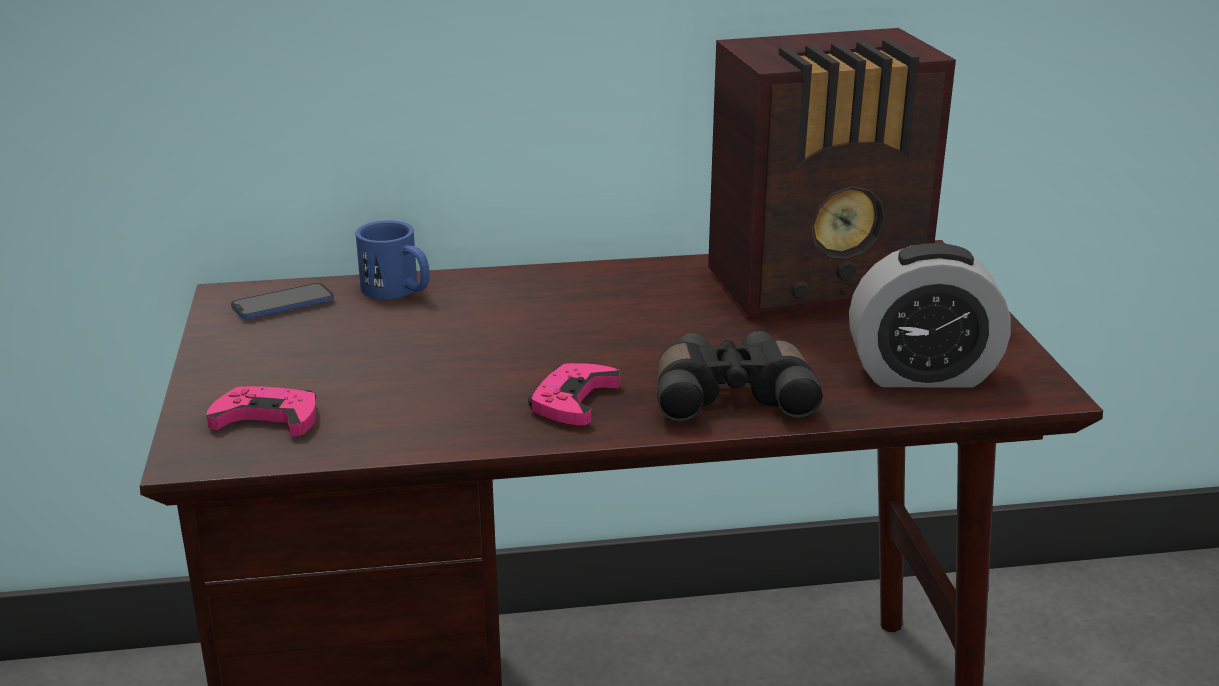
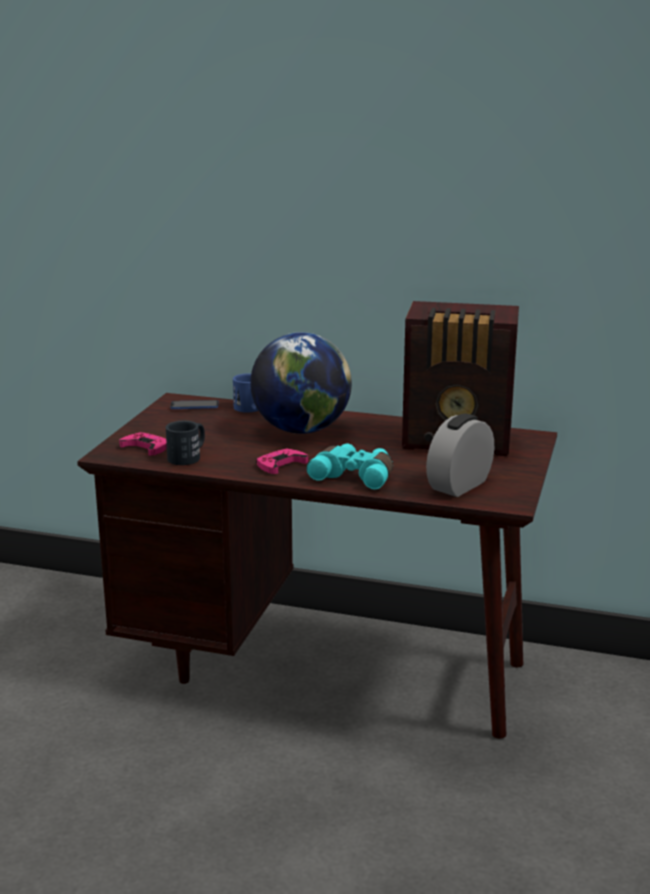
camera: 25 degrees right, 5 degrees down
(375, 420) = (188, 456): none -> black mug
(534, 316) = (301, 430): none -> globe
(731, 395) = (355, 476): black binoculars -> turquoise binoculars
(922, 374) = (459, 485): alarm clock -> alarm clock turned 105 degrees clockwise

